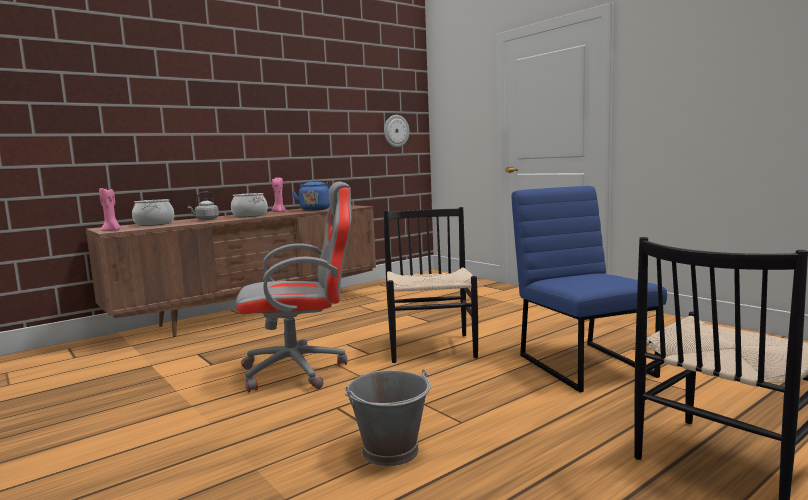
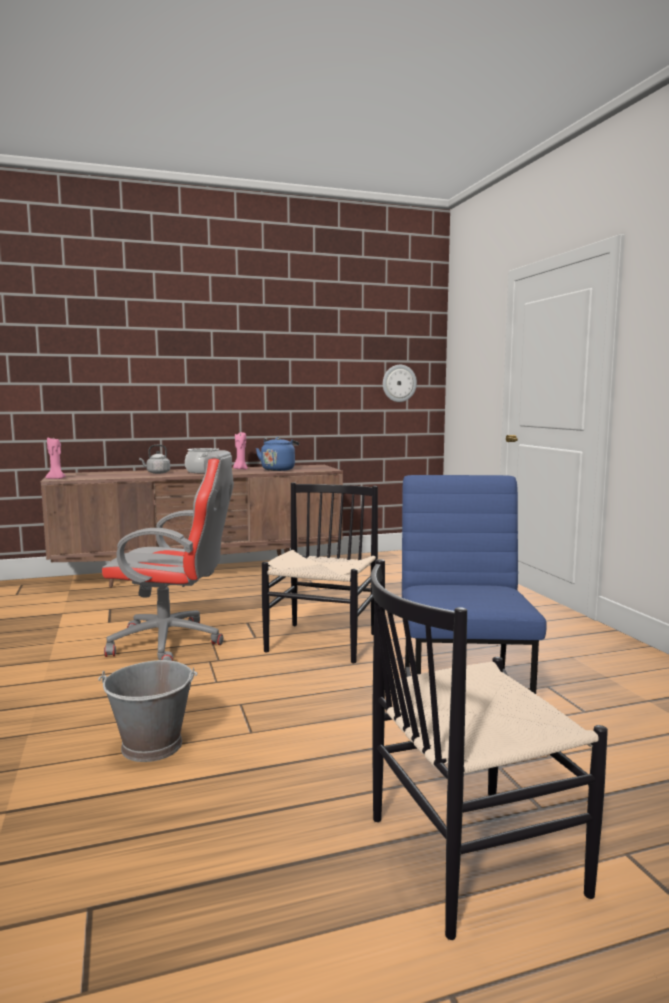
camera: 20 degrees right, 0 degrees up
(154, 224) = (106, 474): cooking pot -> none

